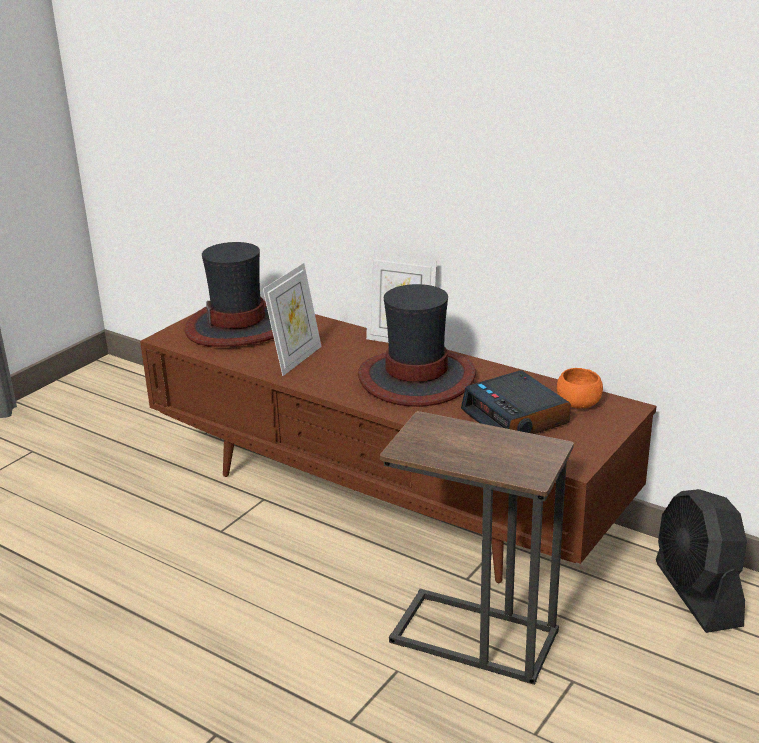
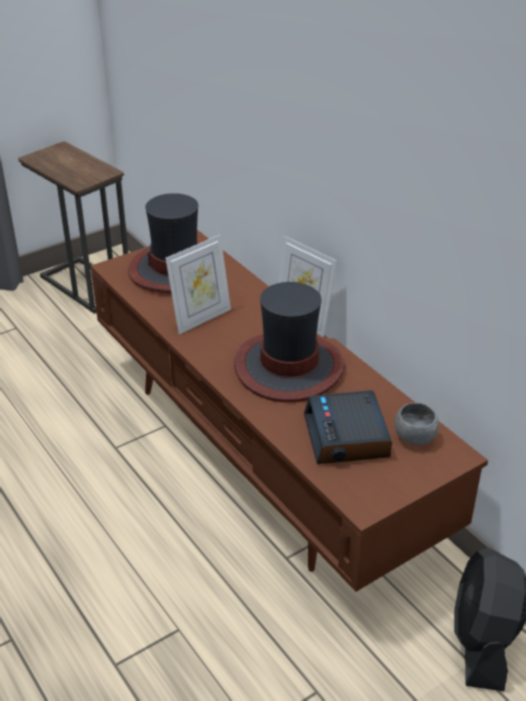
camera: 20 degrees right, 10 degrees up
(475, 636) = (260, 618): brown side table -> brown side table (87, 285)
(578, 404) = (414, 437): orange bowl -> grey bowl

